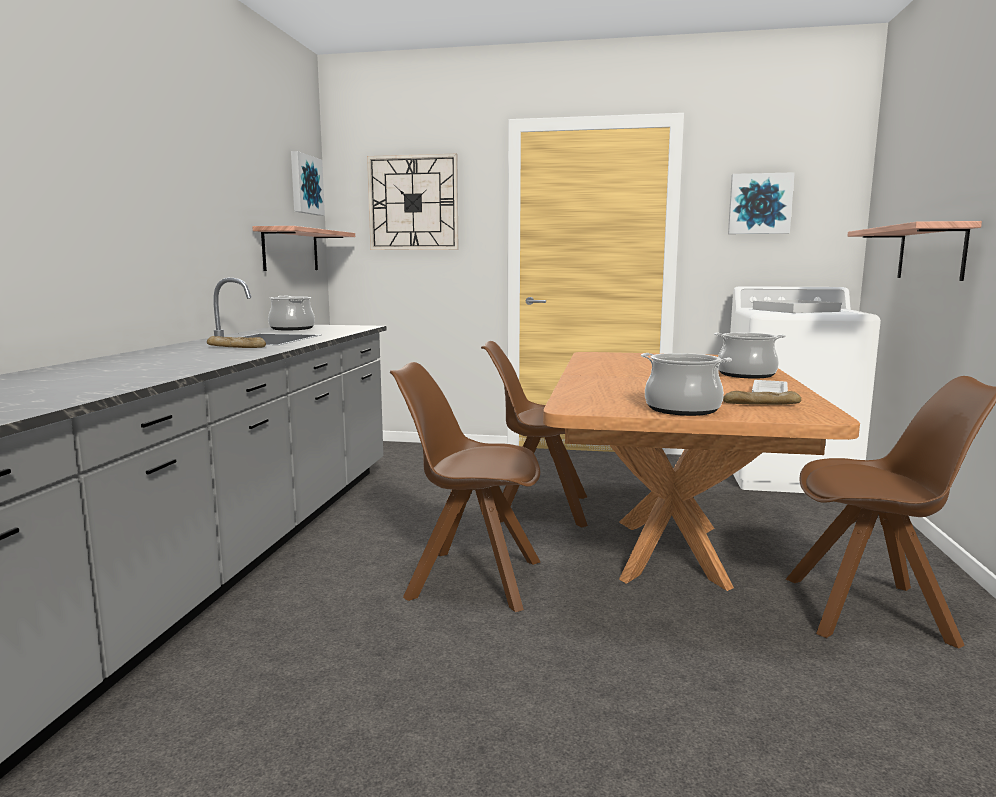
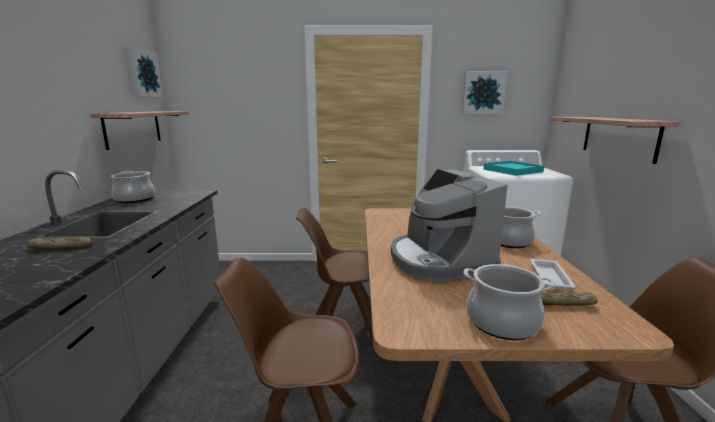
camera: 10 degrees left, 5 degrees up
(413, 203) = (234, 88): wall clock -> none
(643, 381) = (439, 260): none -> coffee machine
(795, 310) = (512, 170): white tray -> turquoise tray

